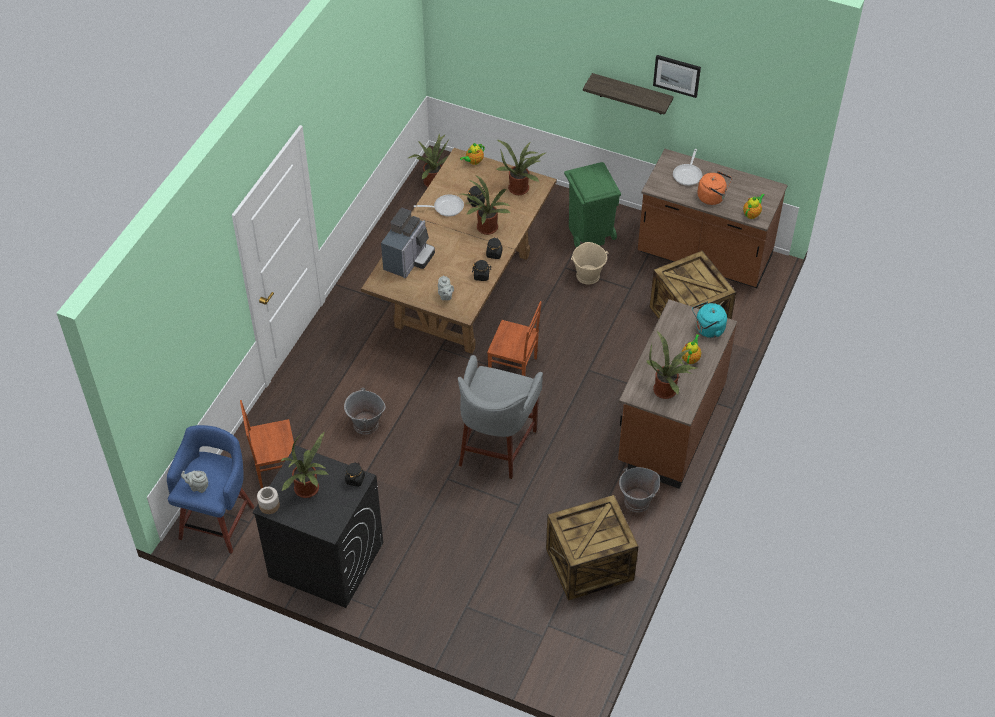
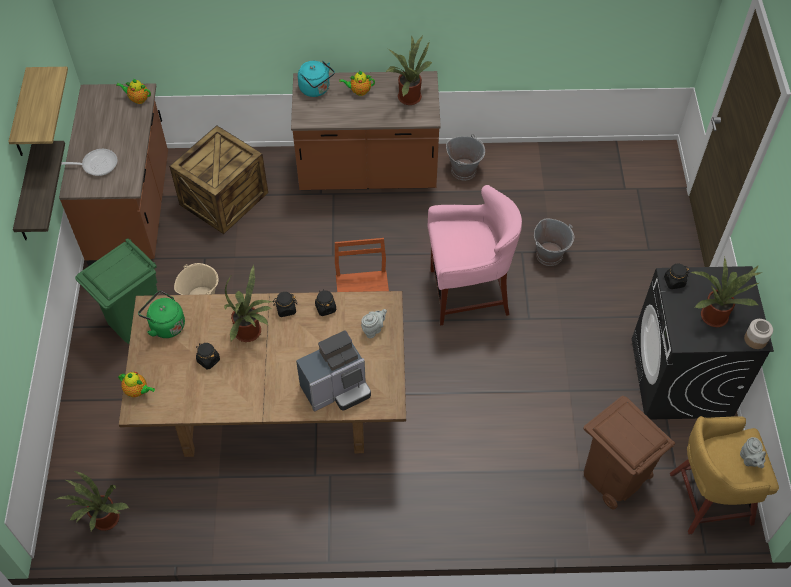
camera: 115 degrees left, 5 degrees up
(218, 520) = (707, 498): blue stool -> yellow stool
(276, 468) = (613, 477): brown chair -> brown trash can
(365, 424) = (509, 418): grey bucket -> grey bucket (549, 255)
(408, 260) = (337, 389): coffee machine -> coffee machine turned 150 degrees clockwise
(445, 207) = (232, 388): frying pan -> none
(496, 446) = (467, 294): grey stool -> pink stool
(520, 187) = (165, 325): potted plant -> green kettle
(589, 565) = (549, 181): crate -> none
(677, 75) = (22, 116): picture -> shelf
(713, 197) = (125, 135): orange kettle -> none

